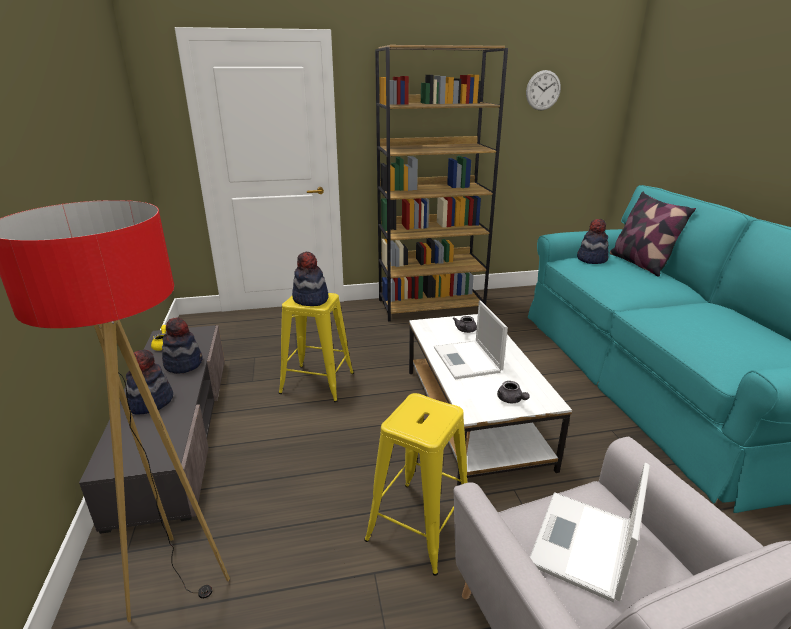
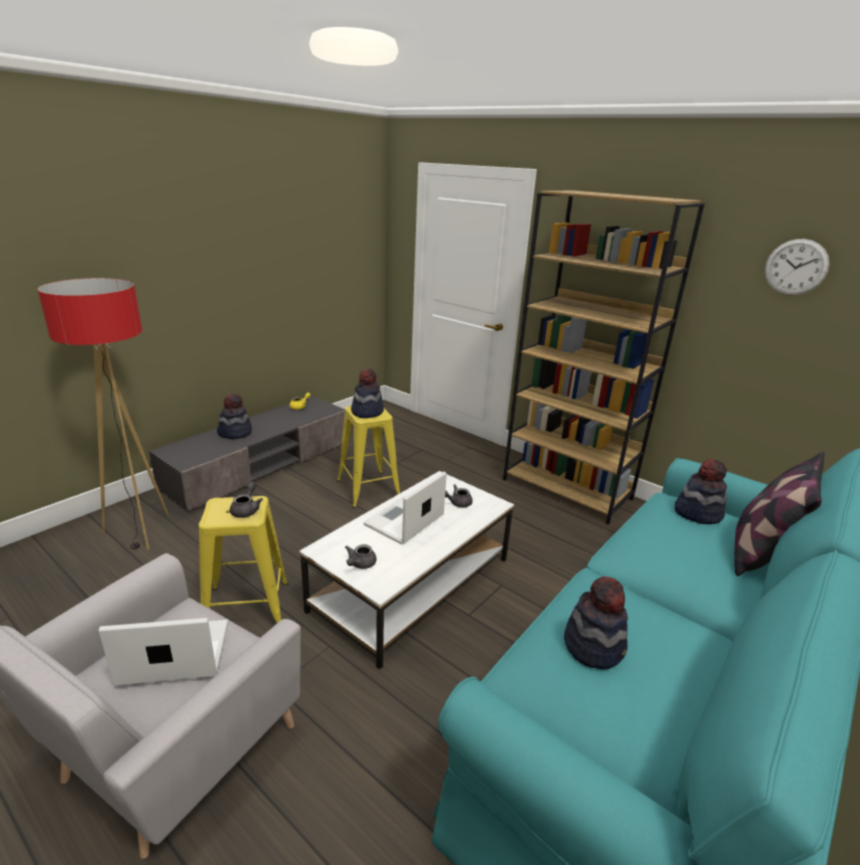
camera: 50 degrees right, 0 degrees up
(184, 364) = (285, 422): hat -> hat (594, 645)
(429, 409) = (246, 509): none -> grey teapot

